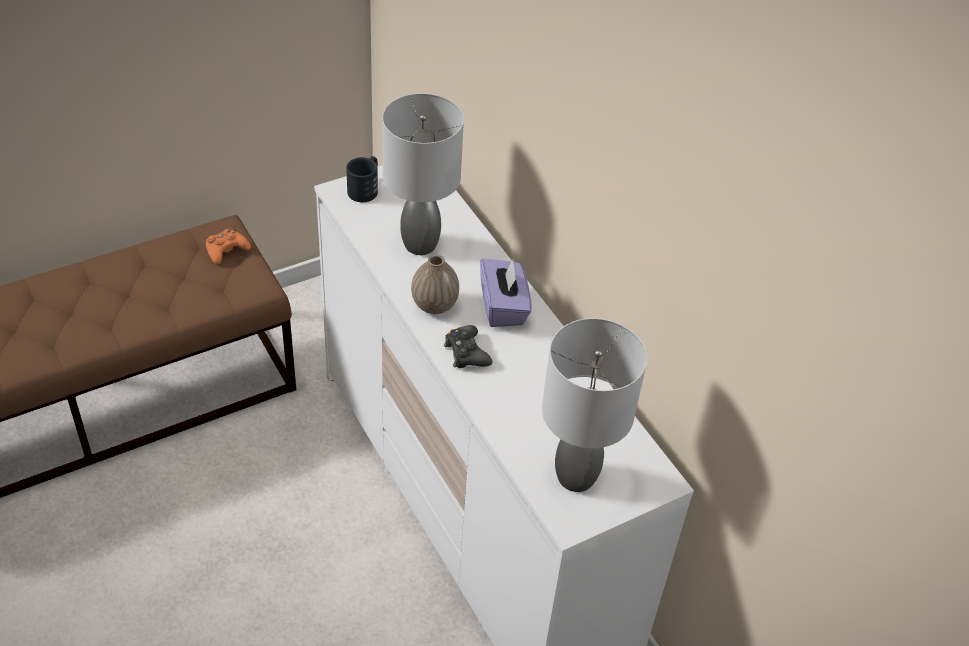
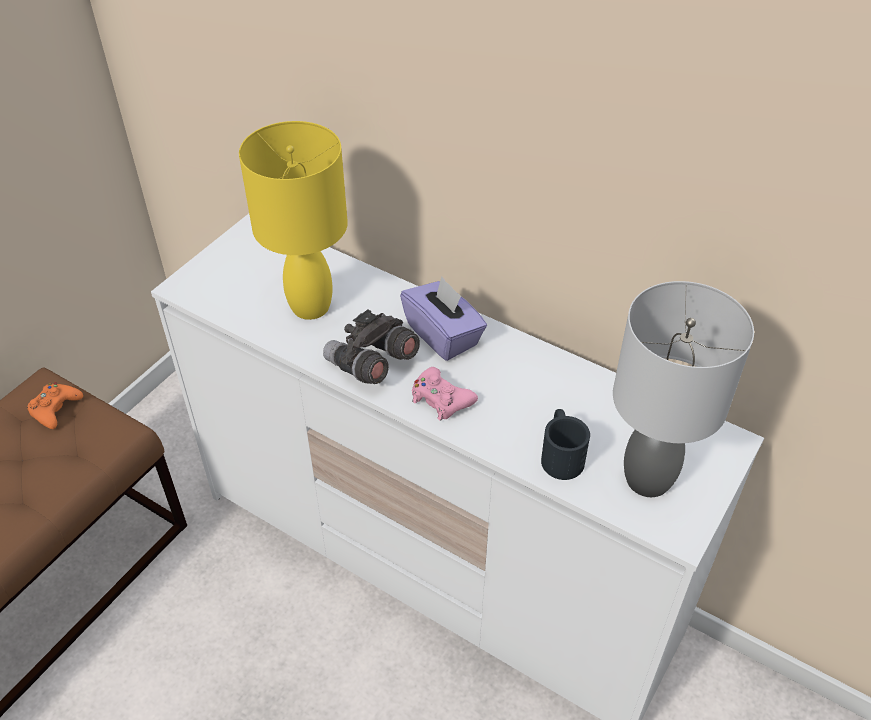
camera: 25 degrees left, 0 degrees up
(365, 188) = (211, 272): black mug -> black mug (560, 454)
(420, 243) = (310, 306): grey table lamp -> yellow table lamp
(434, 305) = (371, 364): vase -> grey binoculars
(466, 353) = (441, 399): black game controller -> pink game controller

